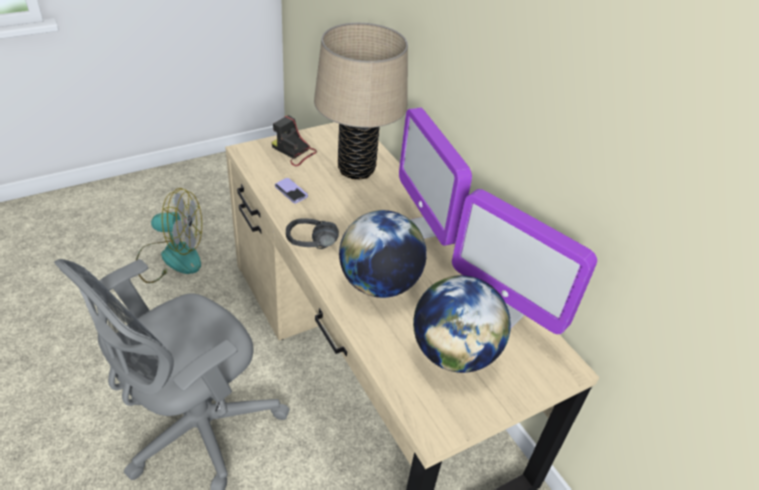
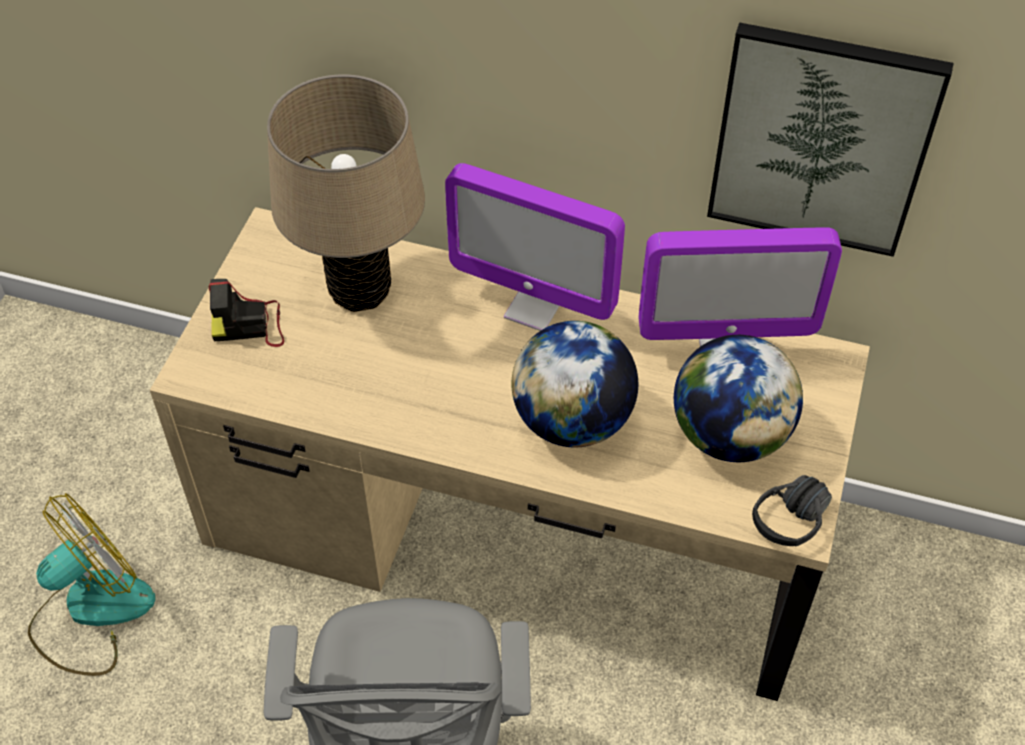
camera: 40 degrees left, 10 degrees up
(291, 191) = (326, 386): phone -> none
(311, 246) = (446, 438): black headphones -> black headphones (801, 528)
(617, 181) = (821, 140): none -> picture

